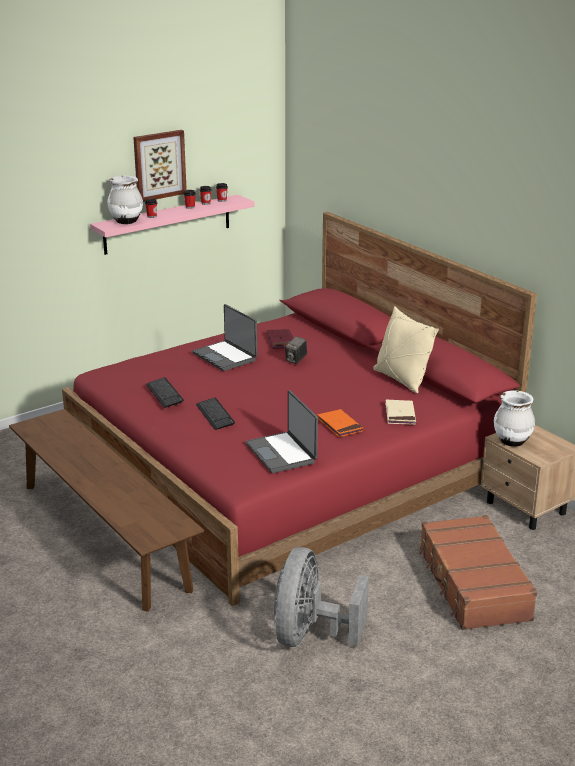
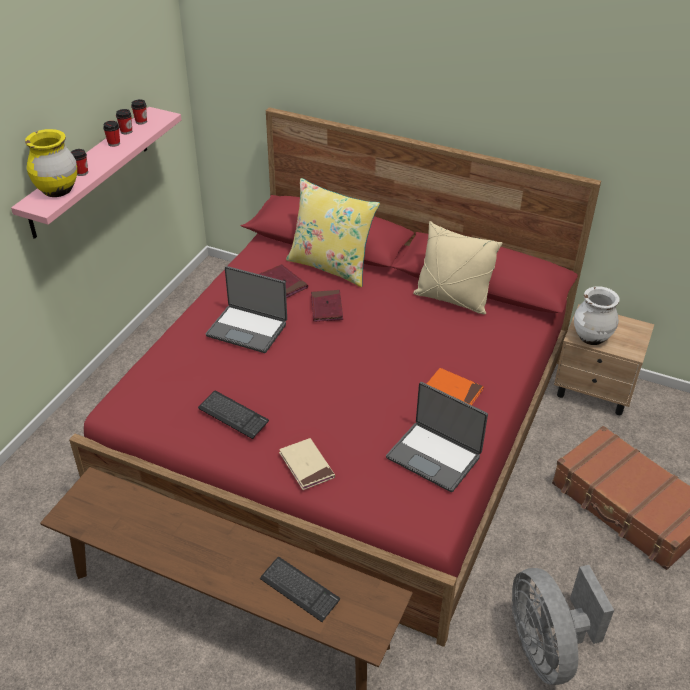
camera: 30 degrees left, 15 degrees up
(126, 221) = (57, 191): white vase -> yellow vase
(159, 165) = (69, 101): picture -> none
(215, 415) = (314, 425): keyboard -> keyboard (299, 590)
(296, 360) = (326, 308): camera -> red book
(328, 340) = (331, 266): none -> yellow pillow
(400, 414) = (495, 350): beige book -> beige book (306, 466)

